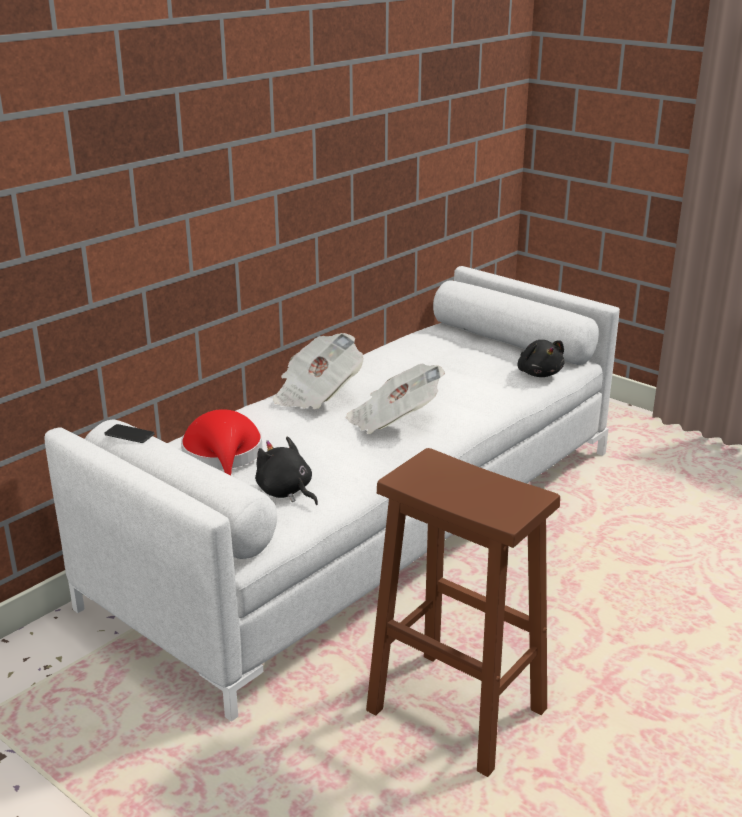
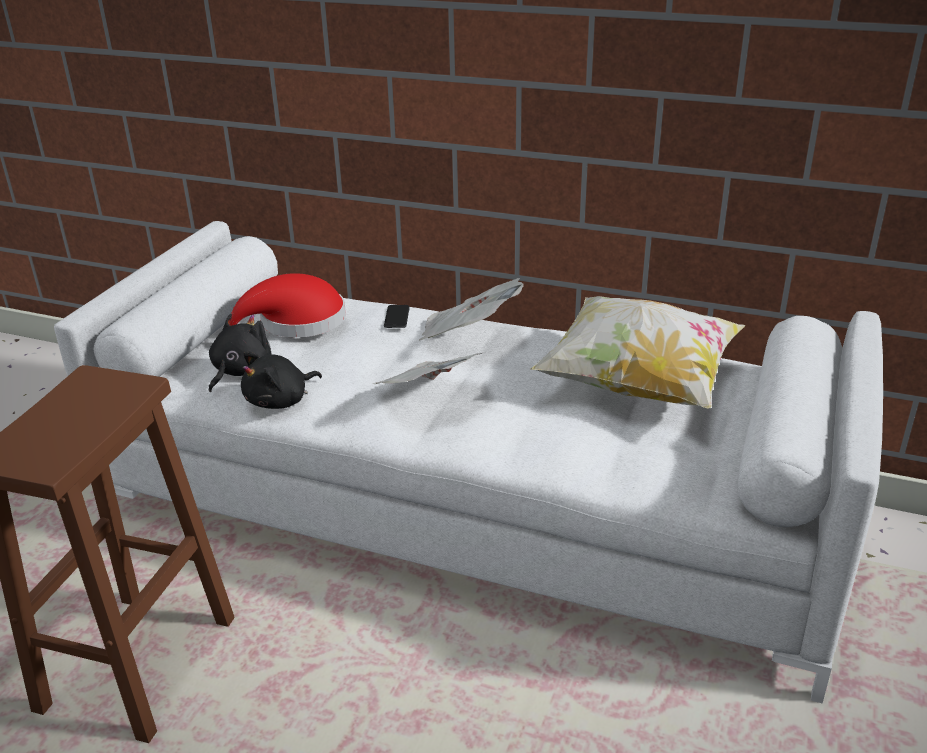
camera: 70 degrees right, 5 degrees up
(129, 434) = (224, 251): phone -> phone (397, 317)
(425, 360) = (638, 384): none -> pillow
(539, 373) = (677, 482): black plush toy -> black plush toy (280, 401)

